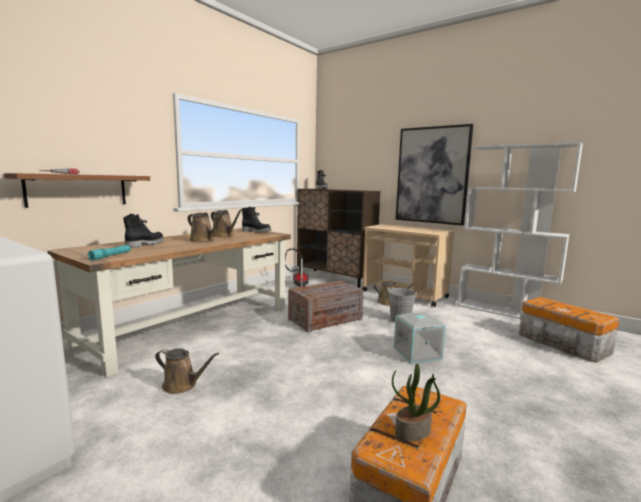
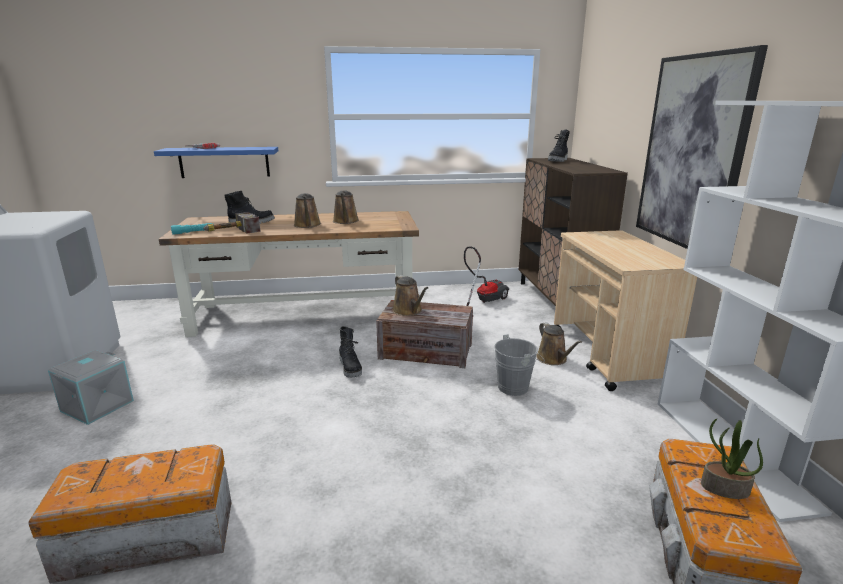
camera: 45 degrees right, 10 degrees up
(78, 190) = (224, 162): brown shelf -> blue shelf
(151, 251) = (230, 232): none -> hammer
(182, 385) = (204, 365): brown watering can -> brown watering can (409, 311)
(256, 232) = (397, 220): black boot -> black boot (351, 368)
(413, 432) = (116, 480): potted plant -> potted plant (724, 489)
(418, 353) = (433, 437): grey storage box -> grey storage box (97, 406)

